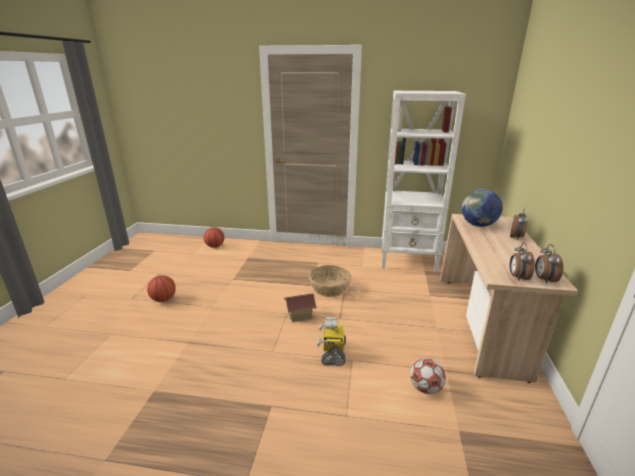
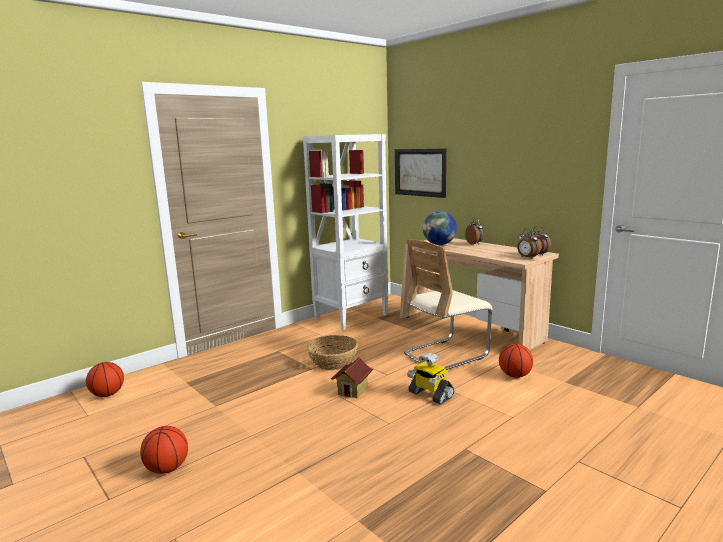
camera: 50 degrees left, 10 degrees down
(410, 331) = (445, 354): none -> beige chair
(425, 388) = (515, 375): football -> basketball
(520, 140) = (420, 172): none -> picture

